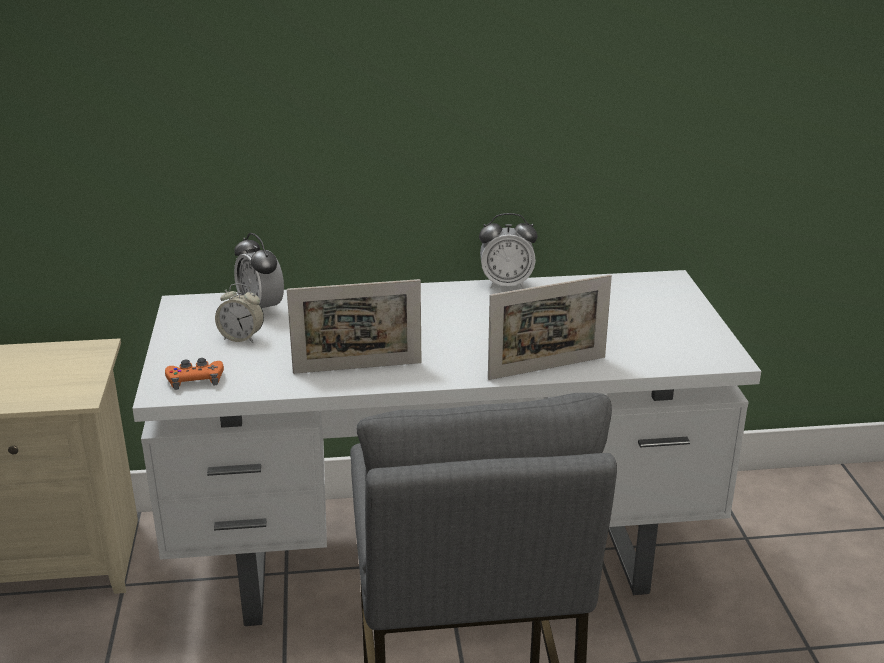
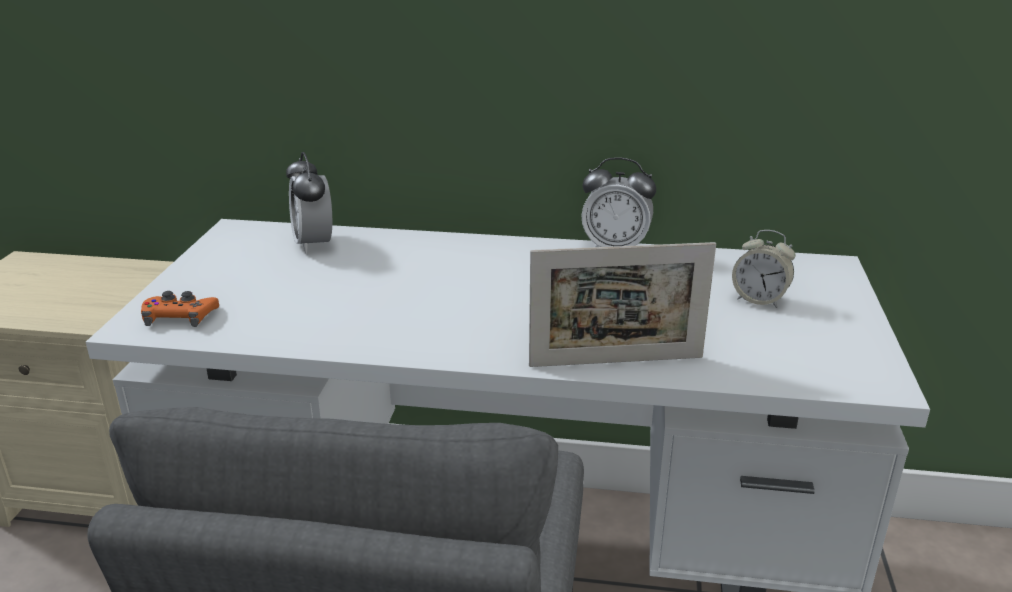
camera: 15 degrees right, 0 degrees up
(241, 338) = (268, 274): alarm clock -> alarm clock (759, 300)
(357, 368) = (375, 328): picture frame -> none

